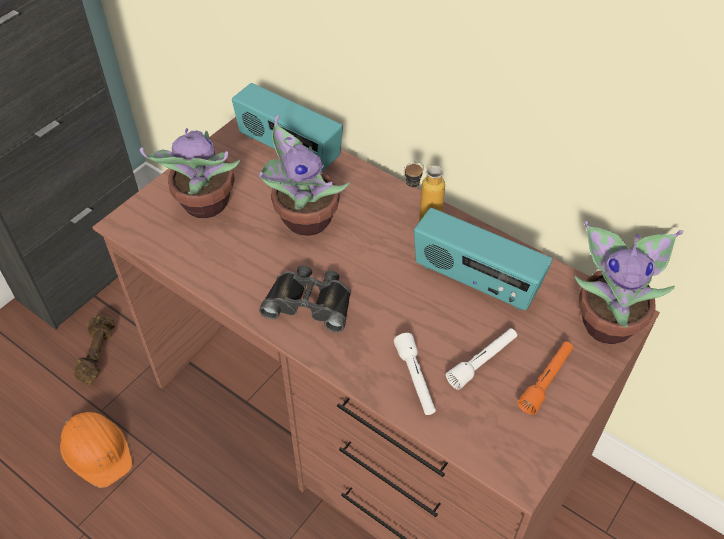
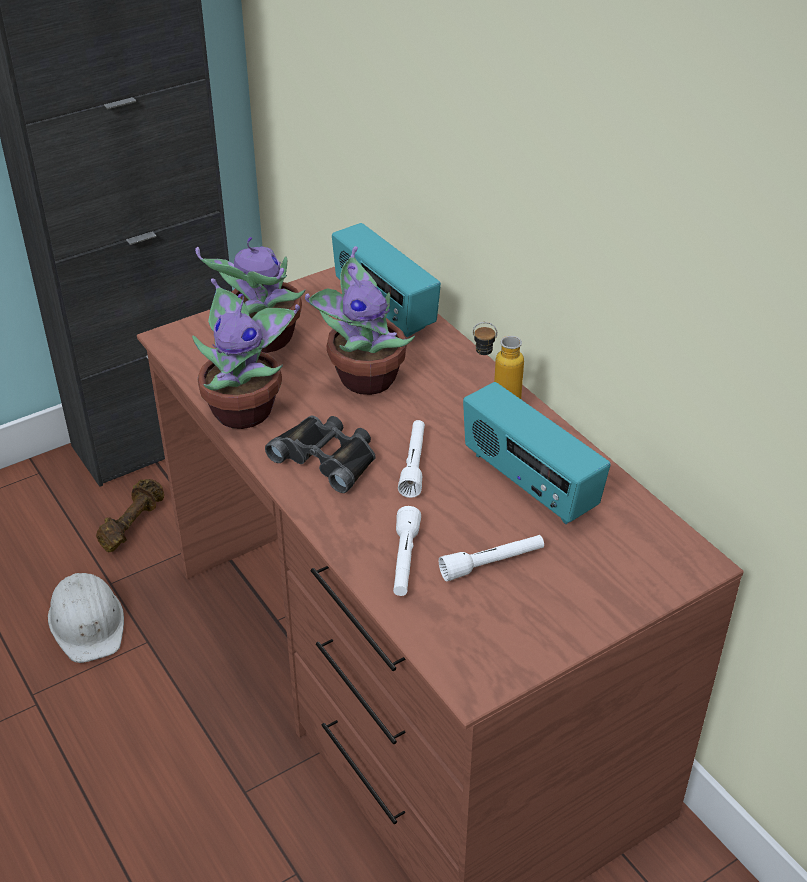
camera: 20 degrees right, 10 degrees down
(96, 450) = (88, 622): orange hard hat -> white hard hat
(381, 289) = (414, 464): none -> white flashlight
(546, 381) = (557, 602): orange flashlight -> none
(608, 321) = (670, 563): potted plant -> potted plant (246, 410)

